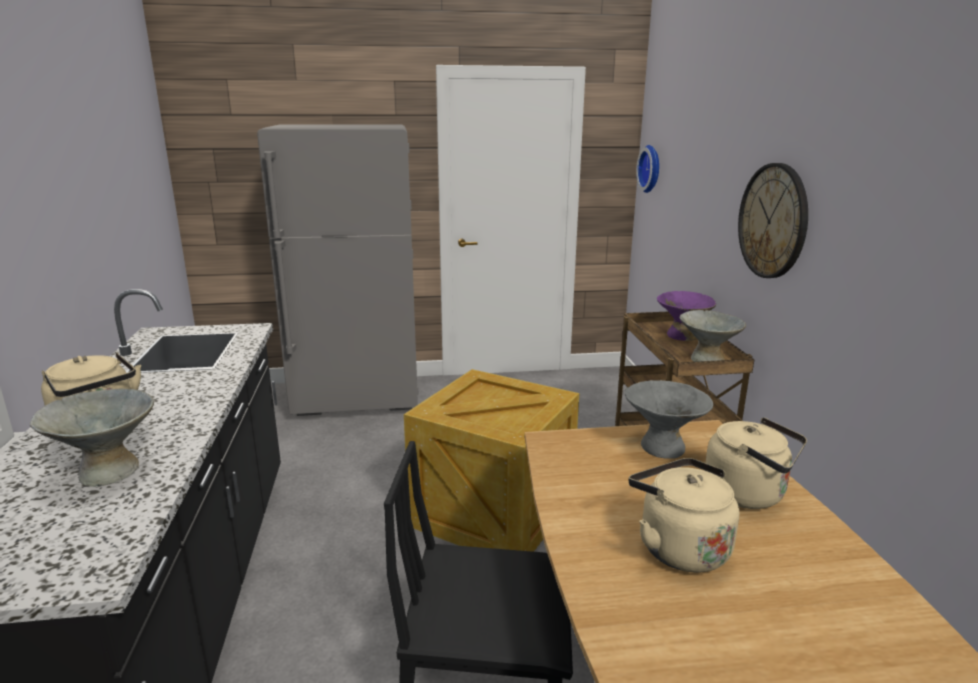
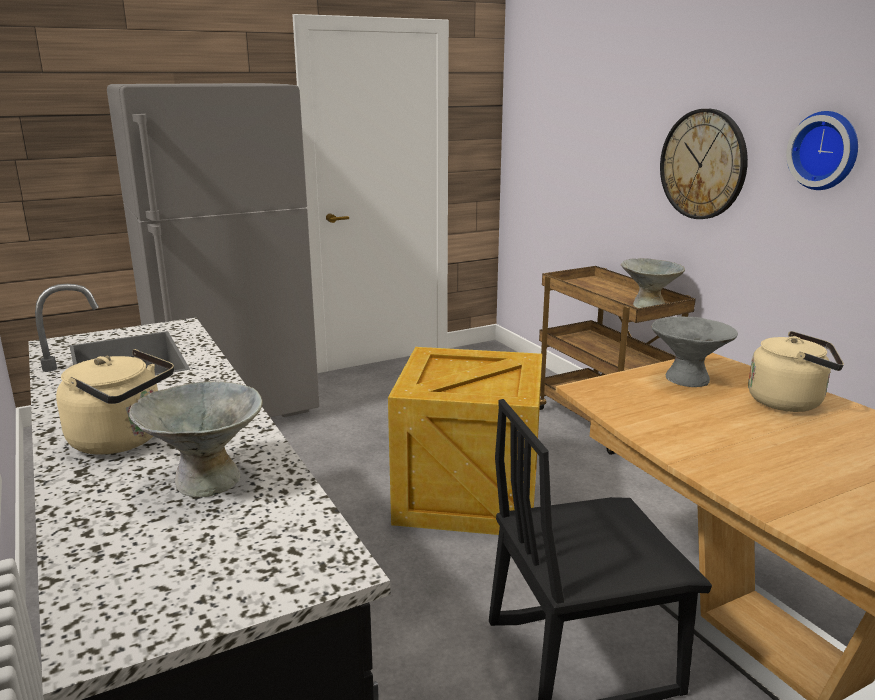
camera: 20 degrees left, 0 degrees up
(651, 169) = (525, 127): wall clock -> wall clock (826, 150)
(678, 547) = (778, 449): beige kettle -> none
(682, 335) = (606, 288): purple bowl -> none

